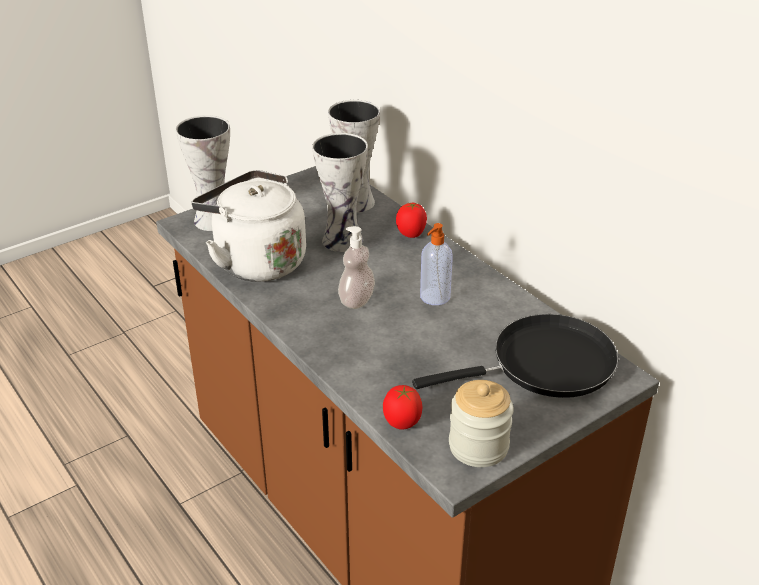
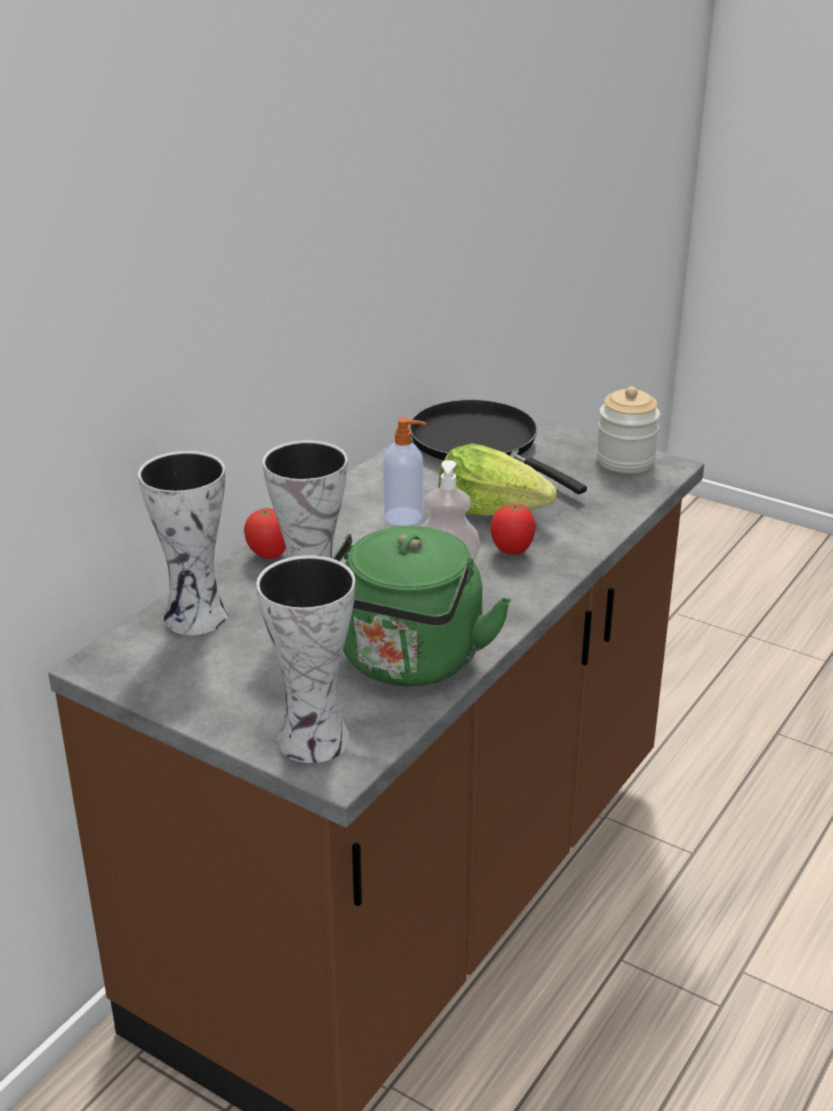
camera: 110 degrees left, 5 degrees down
(256, 261) = (408, 663): white kettle -> green kettle
(402, 424) = (632, 499): tomato -> tomato (512, 551)
(423, 340) = (492, 510): none -> lettuce

